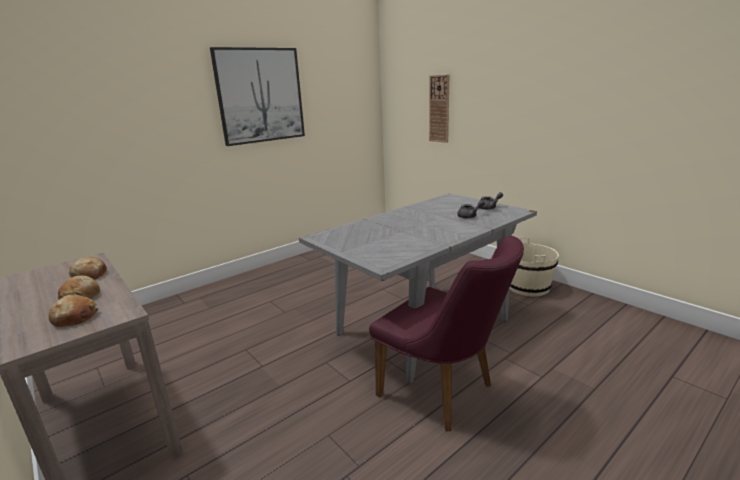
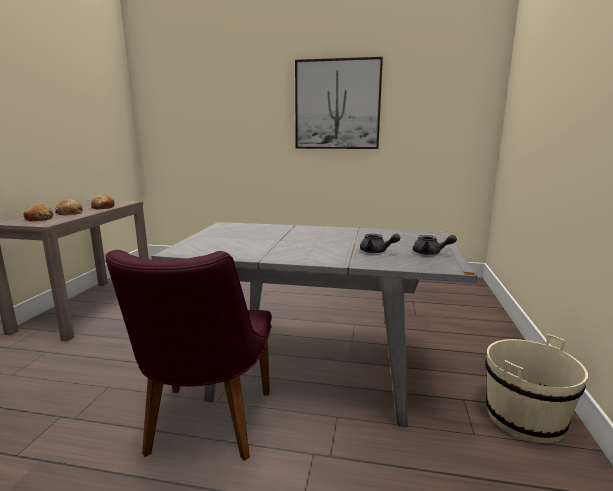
camera: 50 degrees right, 5 degrees down
(439, 109) = (536, 125): wall clock -> none

